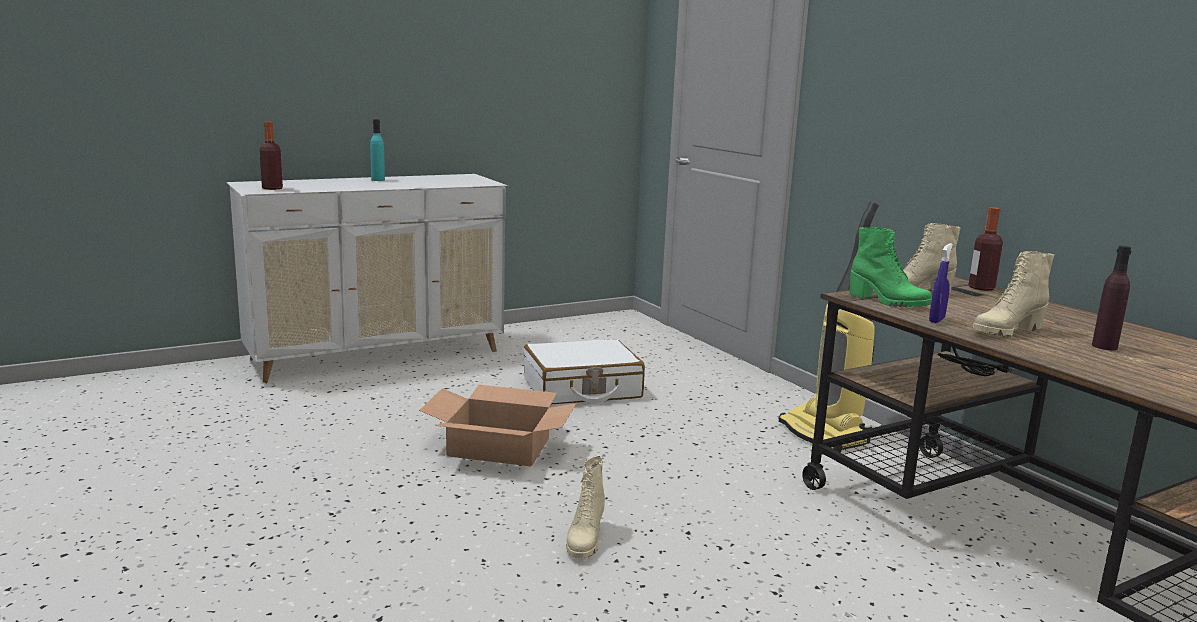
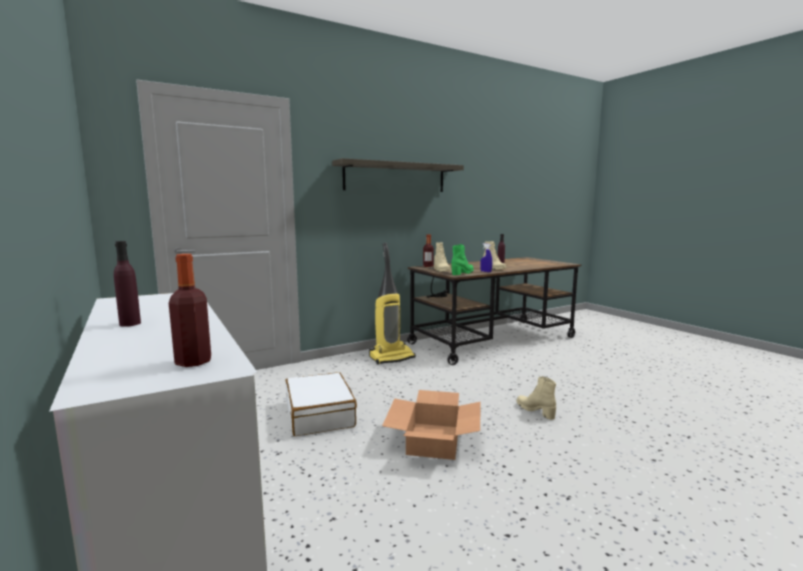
camera: 90 degrees left, 5 degrees down
(378, 180) = (130, 324): turquoise bottle -> purple bottle
(584, 540) = (535, 411): beige boot -> beige boot turned 135 degrees counterclockwise
(972, 61) = (395, 177): none -> shelf

